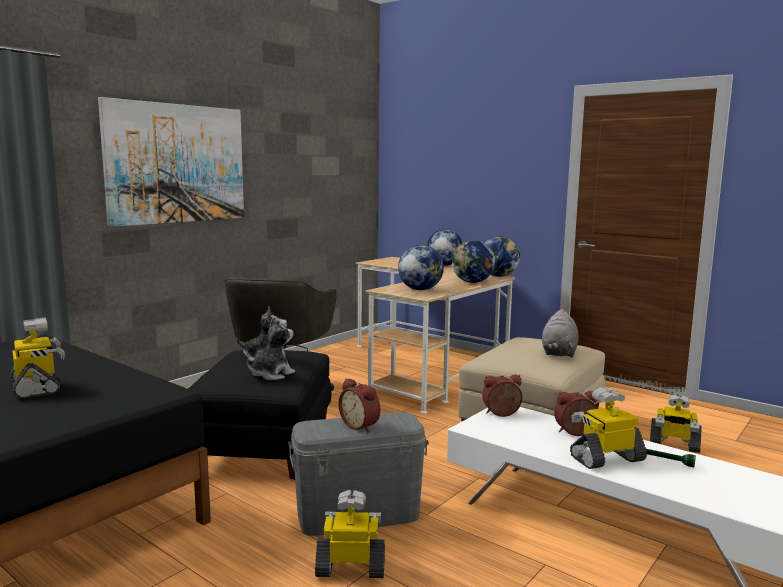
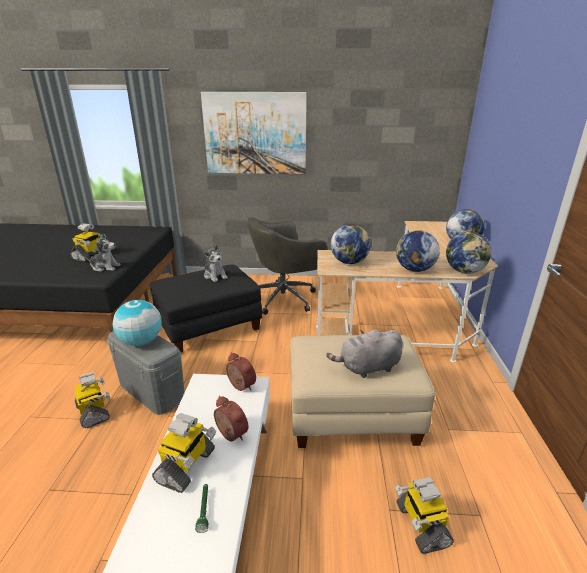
camera: 55 degrees right, 15 degrees up
(271, 375) = (188, 288): plush toy -> plush toy (105, 267)
(361, 425) = (141, 341): alarm clock -> globe
(606, 458) = (186, 466): toy robot -> toy robot turned 75 degrees clockwise

